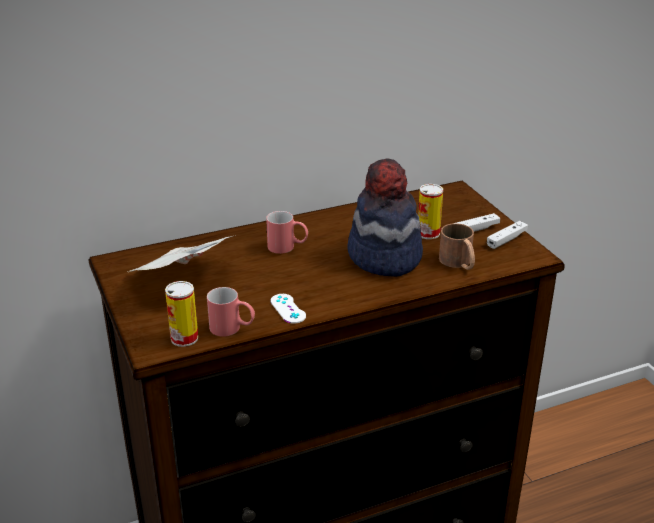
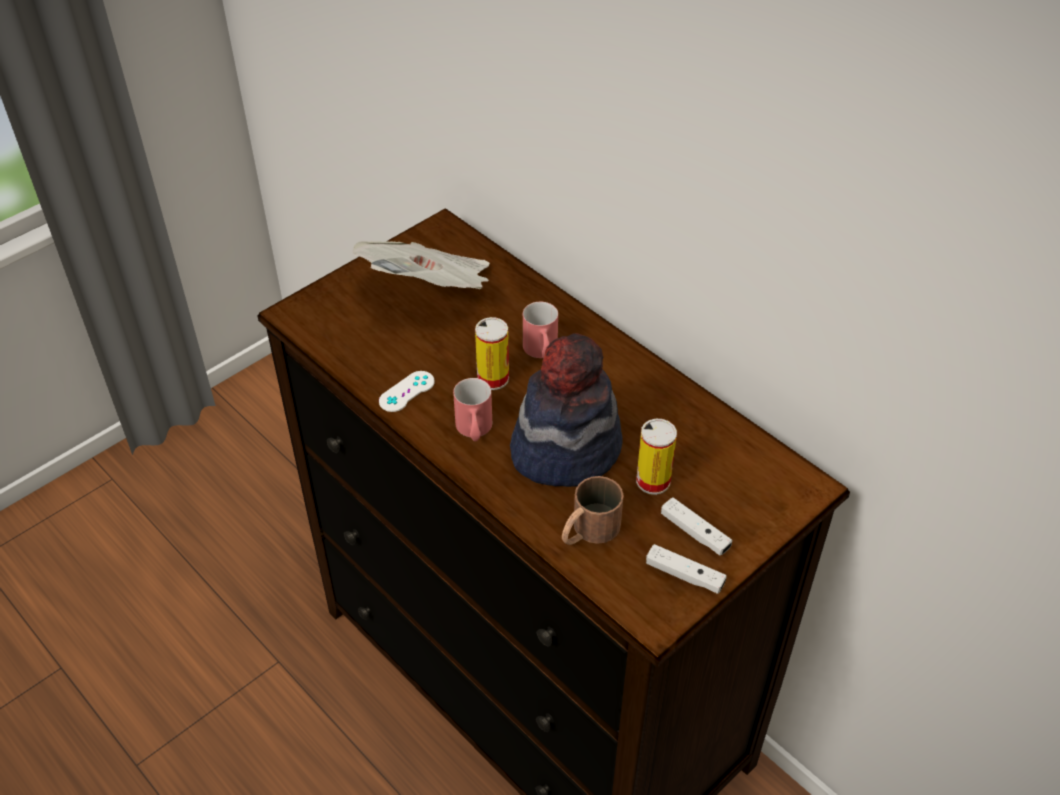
camera: 70 degrees right, 15 degrees up
(184, 338) = (320, 329): can -> can (493, 378)
(232, 329) = (350, 359): red mug -> red mug (474, 431)

